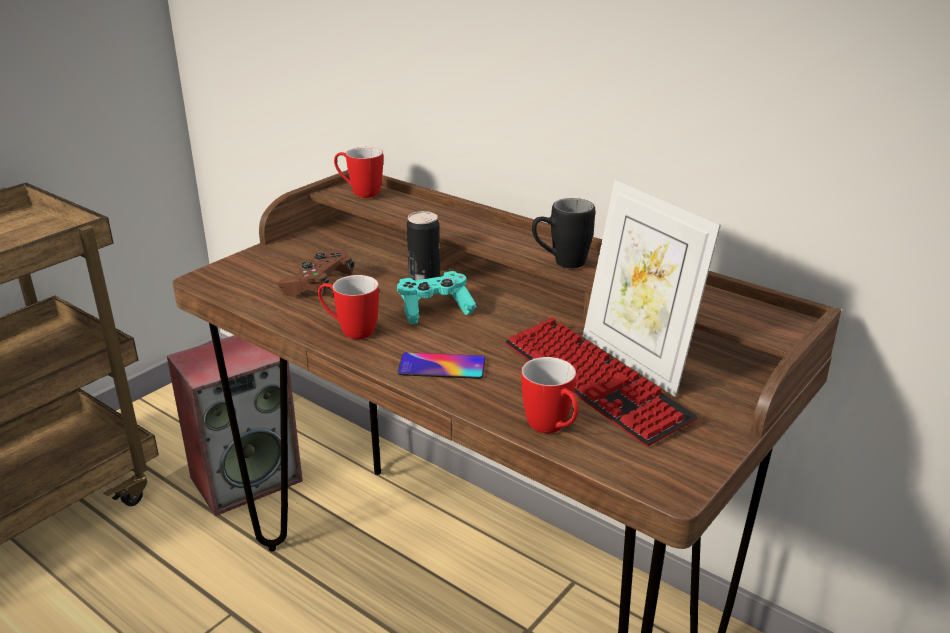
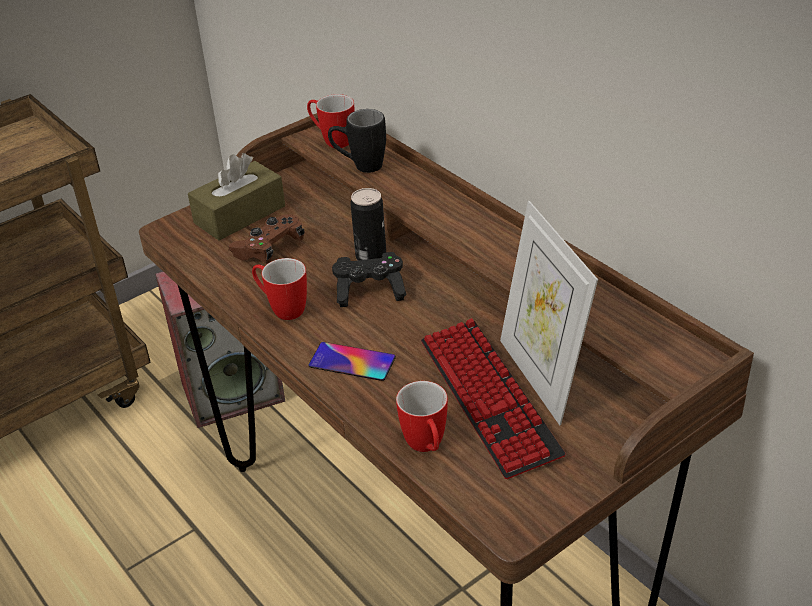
camera: 15 degrees right, 10 degrees up
(277, 262) = (240, 215): none -> brown tissue box
(435, 309) = (369, 290): turquoise game controller -> black game controller
(560, 263) = (495, 258): black mug -> black mug (359, 166)

